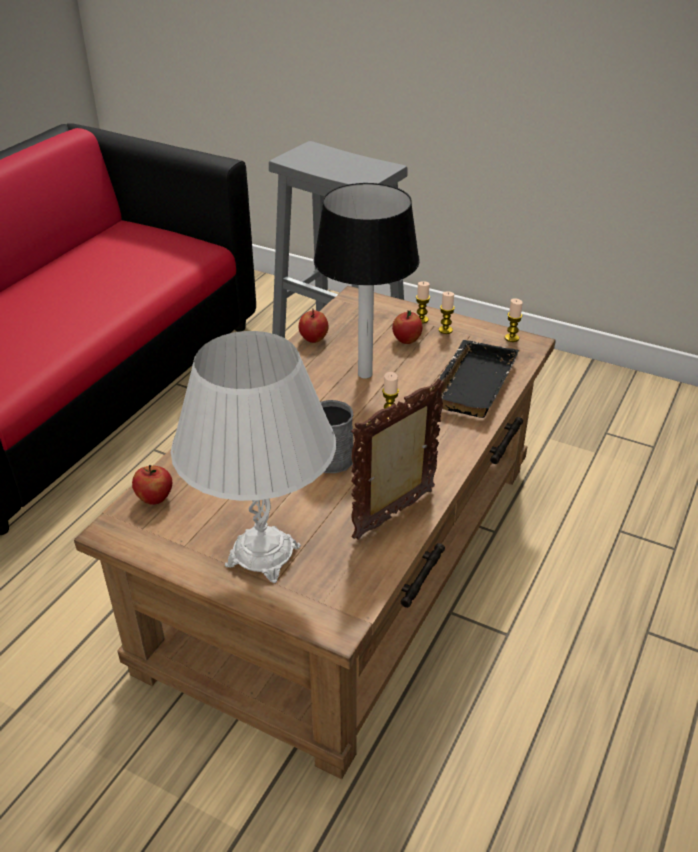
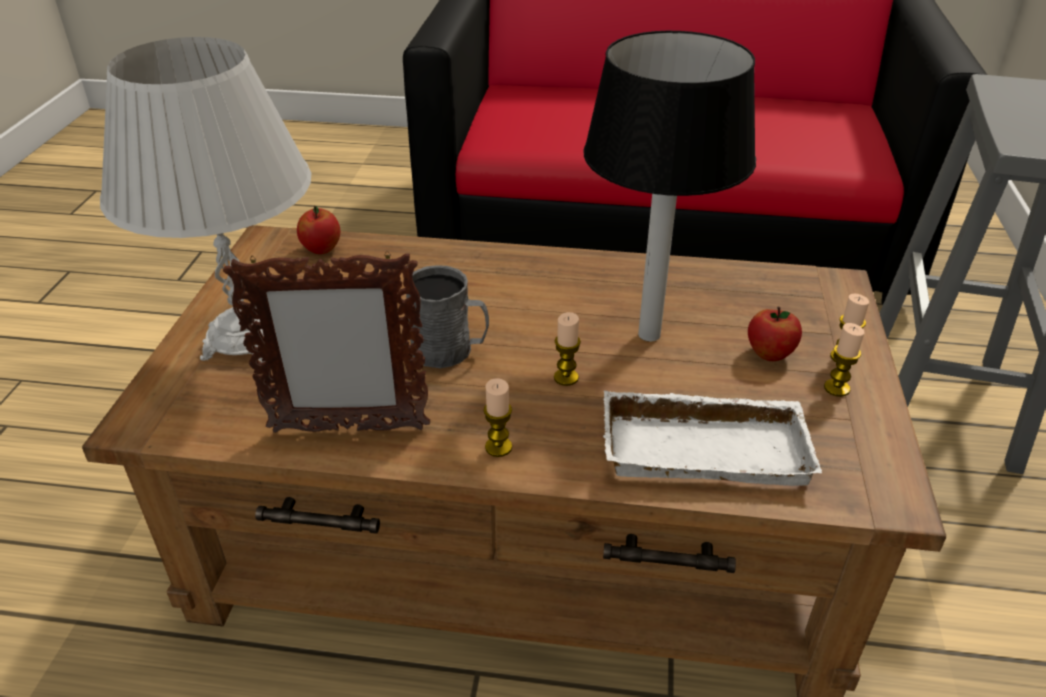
camera: 70 degrees right, 0 degrees up
(313, 339) = (698, 273): apple -> none
(395, 514) = (347, 429): picture frame -> picture frame turned 150 degrees clockwise
(471, 383) = (706, 446): black tray -> white tray
(511, 338) = (888, 472): candle -> candle (498, 447)

